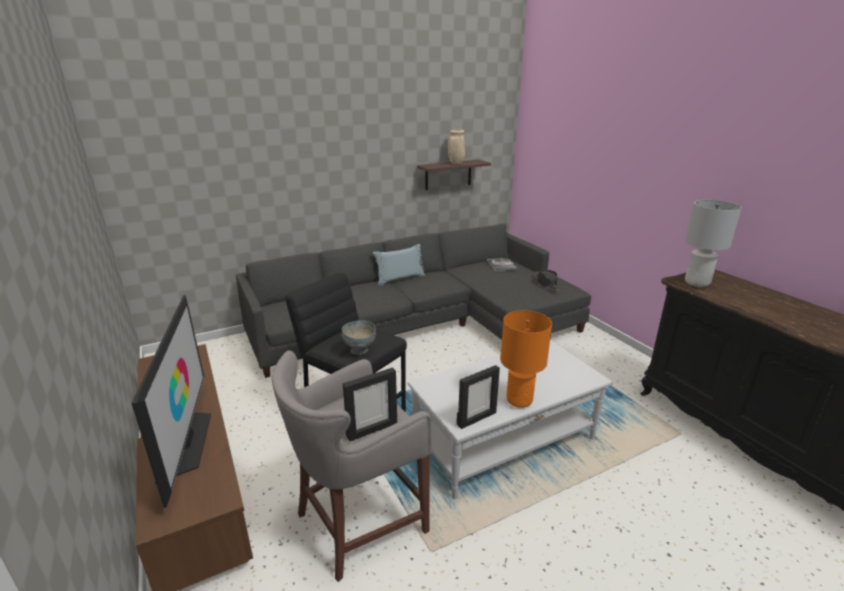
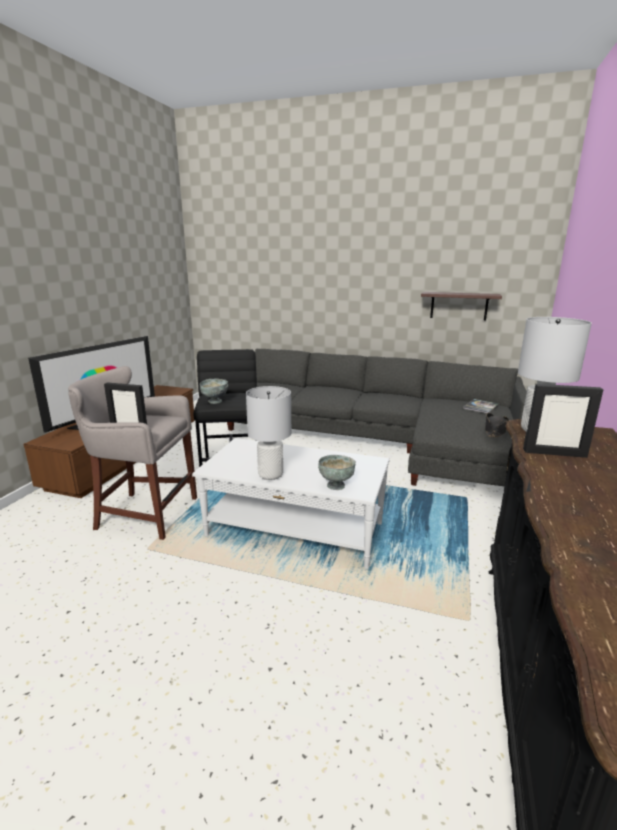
camera: 45 degrees right, 5 degrees down
(400, 279) = (370, 392): blue pillow -> none
(456, 163) = (462, 293): beige vase -> none
(476, 418) = (225, 470): picture frame -> picture frame (554, 453)
(519, 402) = (270, 476): orange table lamp -> grey table lamp
(570, 382) = (336, 485): none -> grey bowl

